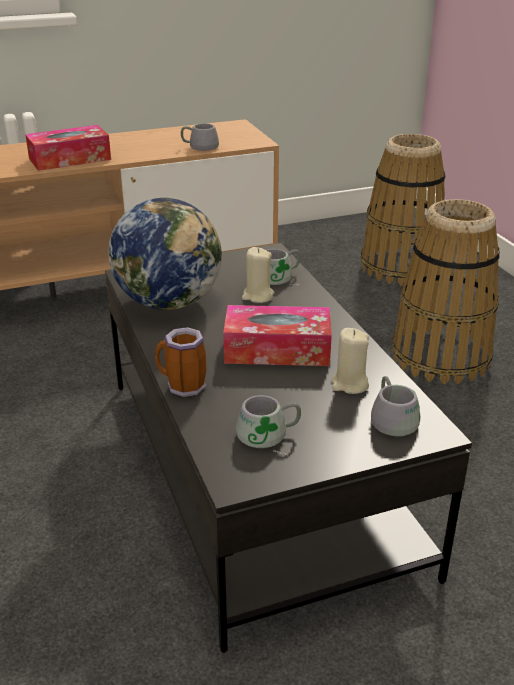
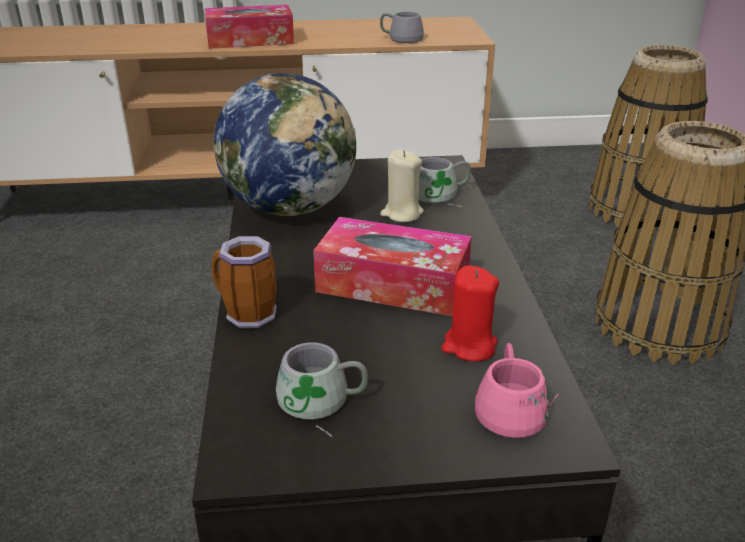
camera: 15 degrees right, 0 degrees up
(349, 384) = (469, 346): beige candle -> red candle
(397, 418) = (517, 407): grey mug -> pink mug

